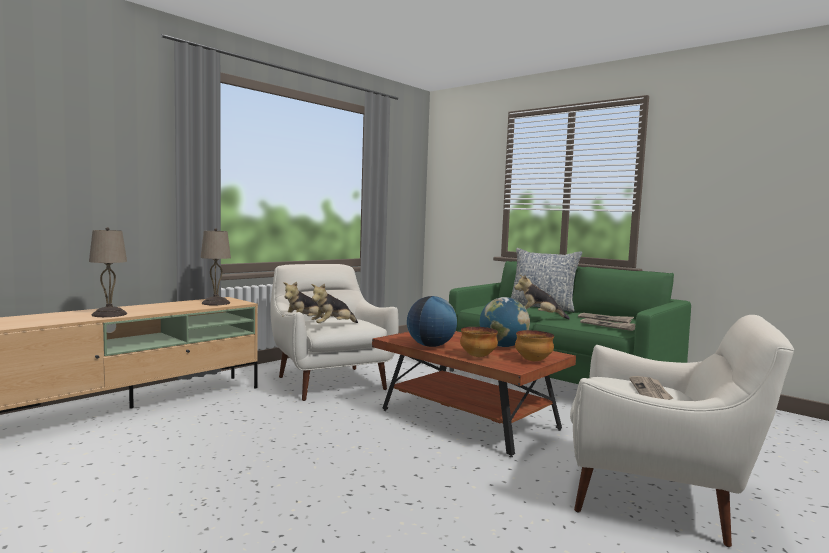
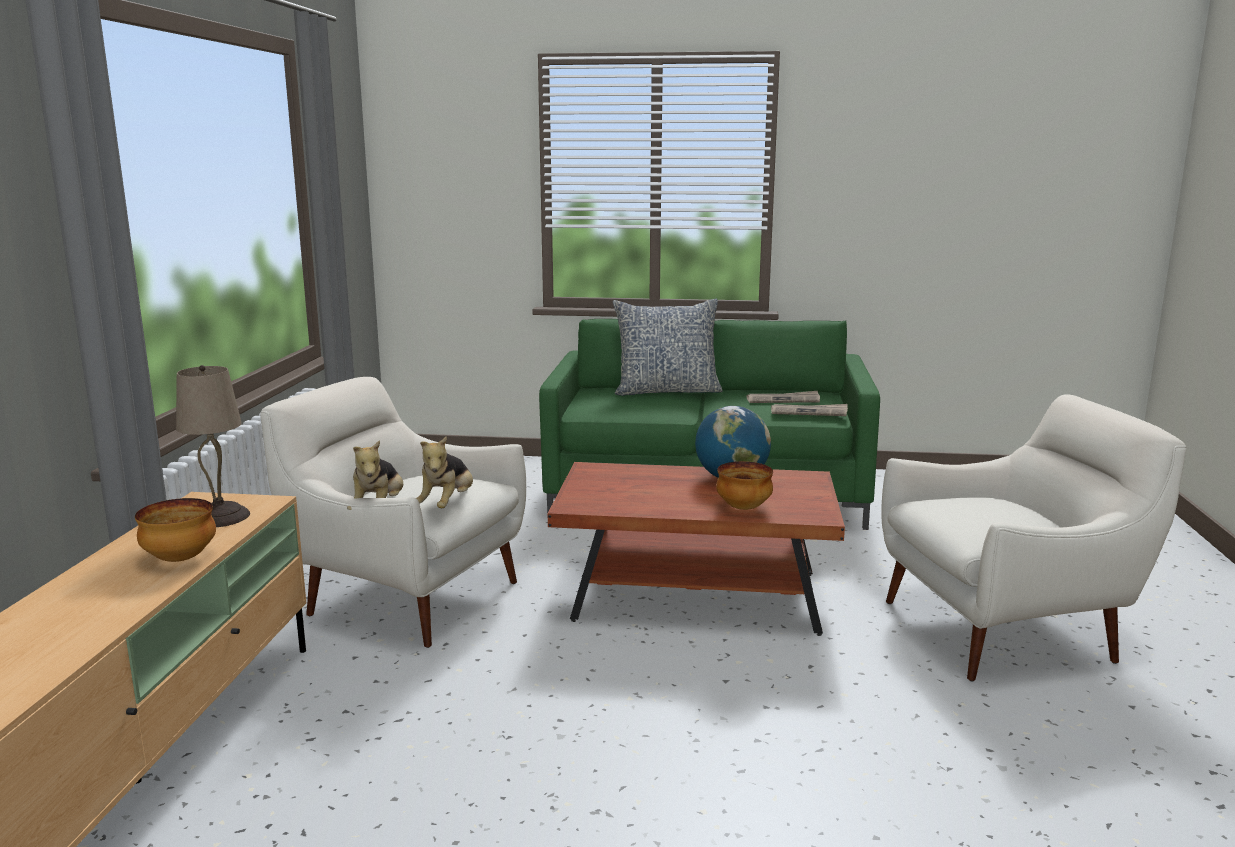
camera: 35 degrees left, 10 degrees up
(109, 314) = (99, 613): beige table lamp -> none
(431, 346) = (653, 505): globe -> none
(533, 361) = (810, 496): bowl -> bowl (180, 559)
(539, 316) = (702, 412): plush toy -> none
(651, 392) = (1004, 513): newspaper -> none

